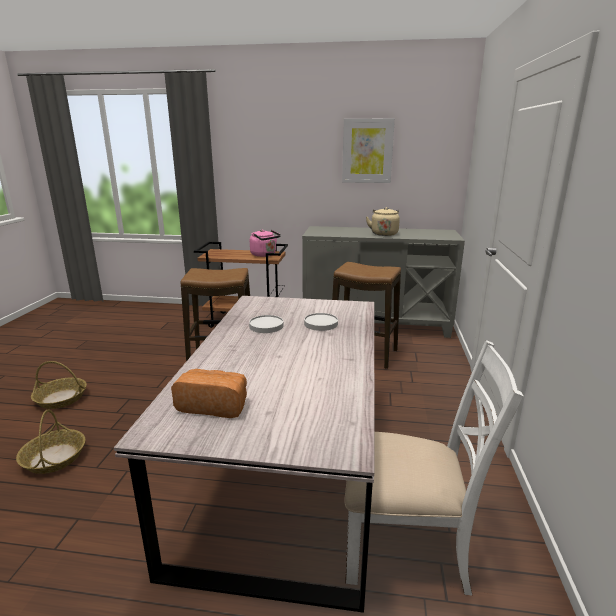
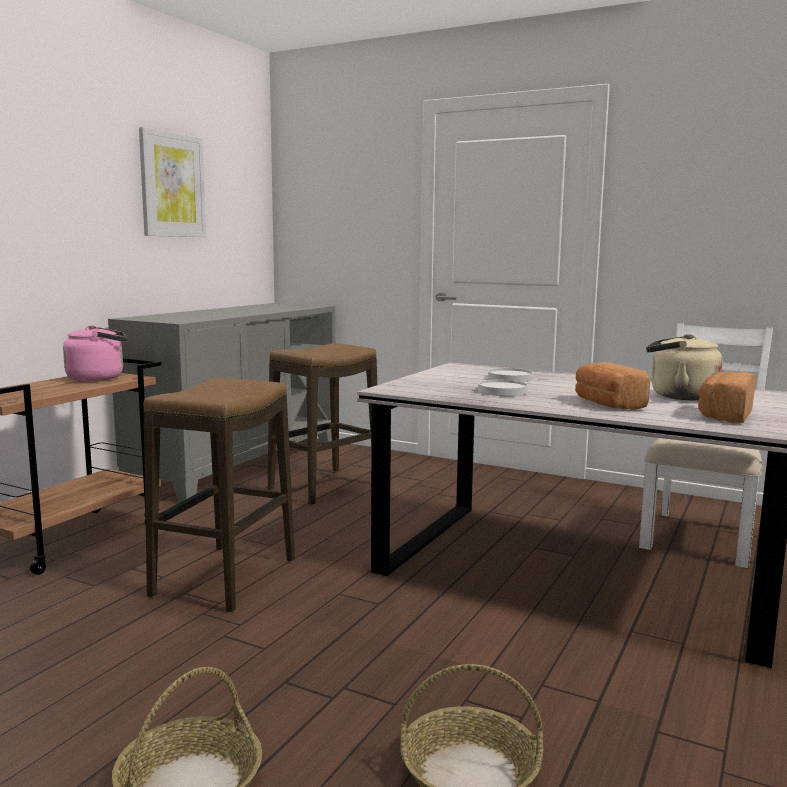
camera: 70 degrees left, 10 degrees down
(237, 359) = (607, 404): none -> bread
(384, 233) = (245, 311): beige kettle -> beige kettle (678, 396)

